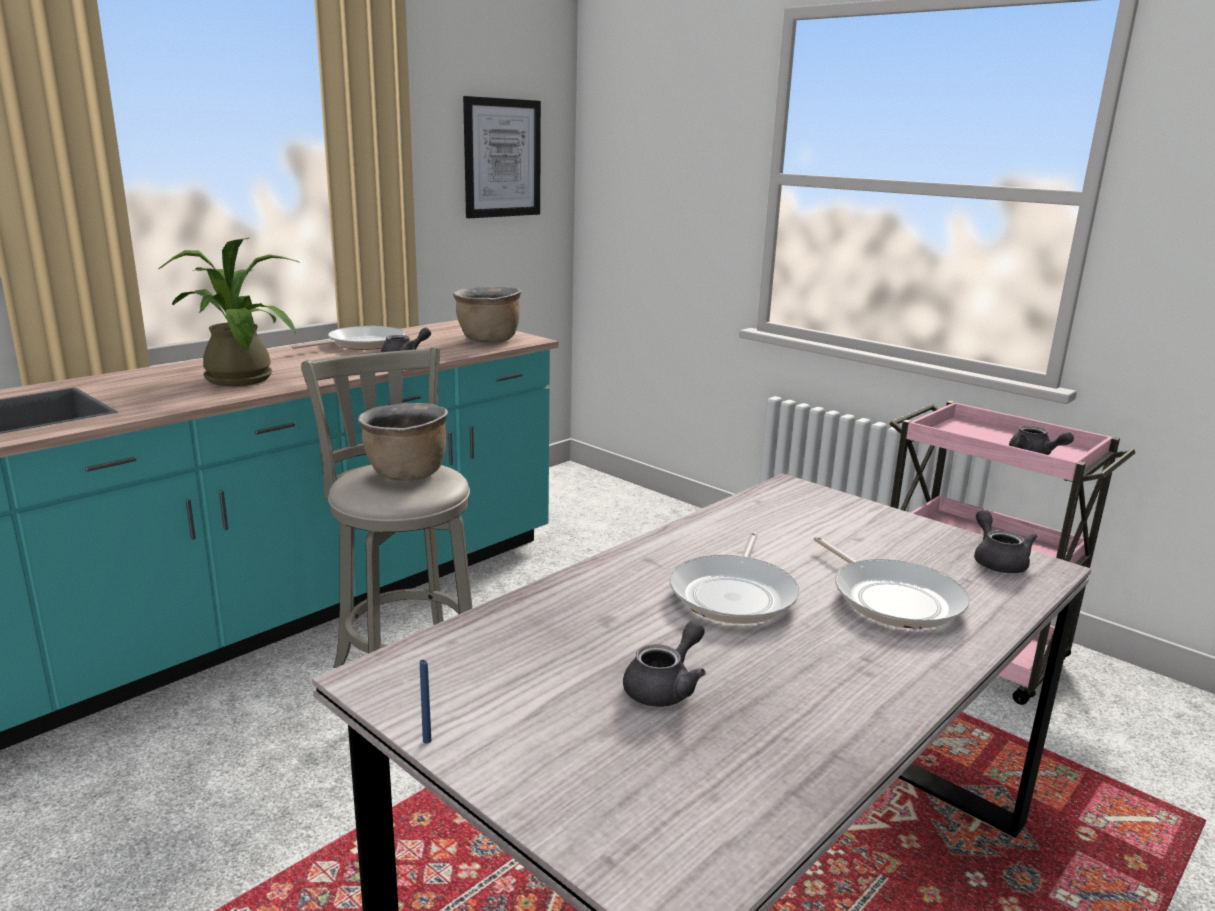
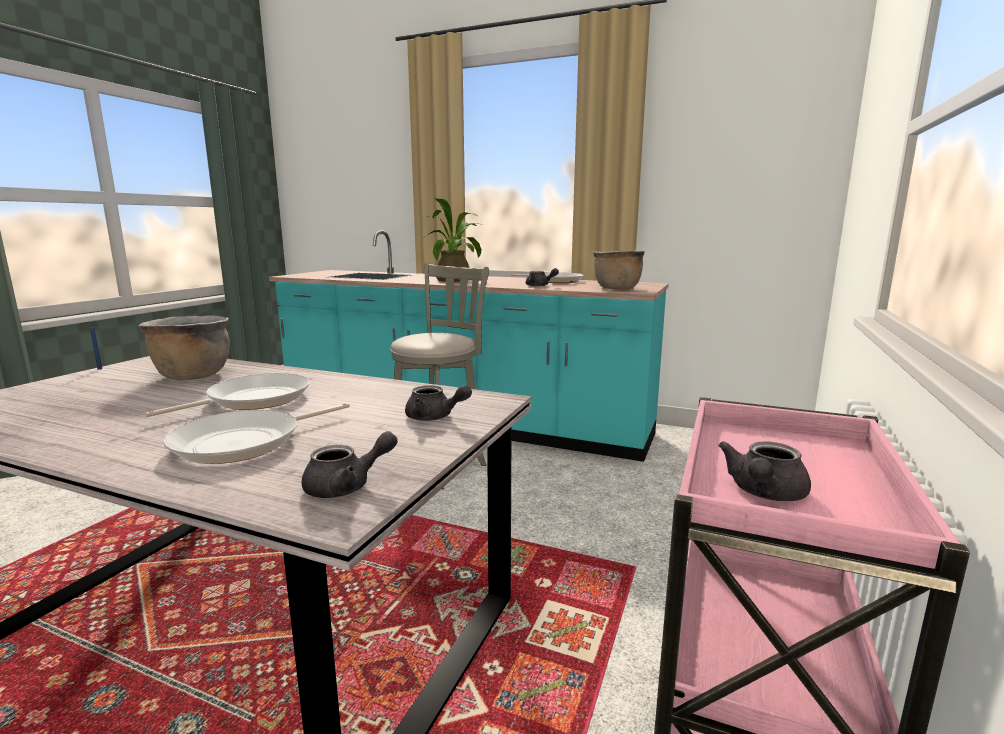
camera: 70 degrees right, 5 degrees down
(406, 474) = (437, 337): brown cooking pot -> brown cooking pot (193, 375)
(502, 158) = (750, 160): picture -> none
(665, 687) = (125, 396): grey teapot -> grey teapot (434, 417)
(735, 594) = (253, 399): frying pan -> frying pan turned 135 degrees clockwise

